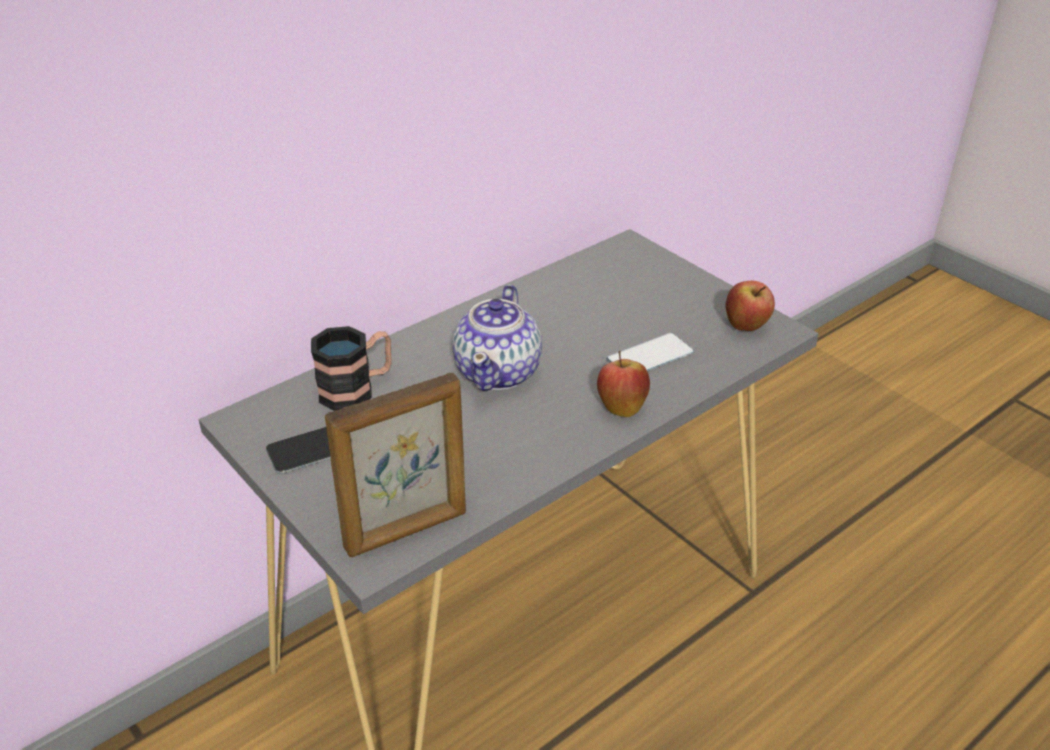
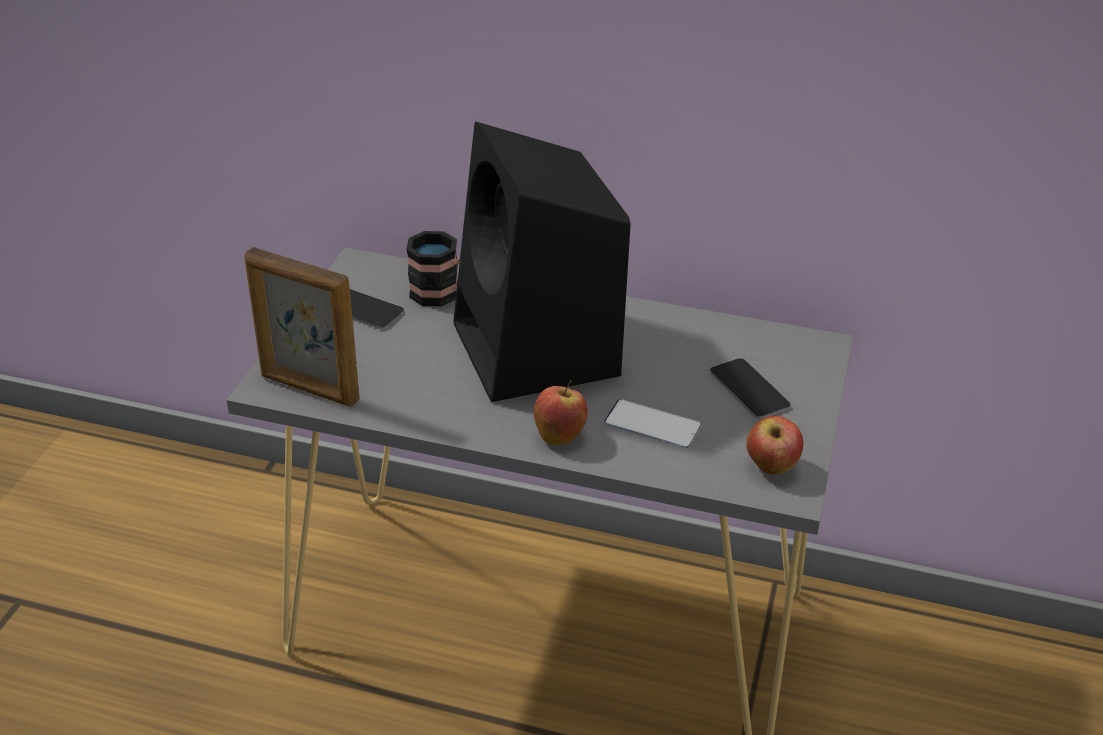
camera: 55 degrees right, 0 degrees up
(499, 372) = (538, 352): teapot -> black speaker
(649, 296) = (749, 389): none -> phone

